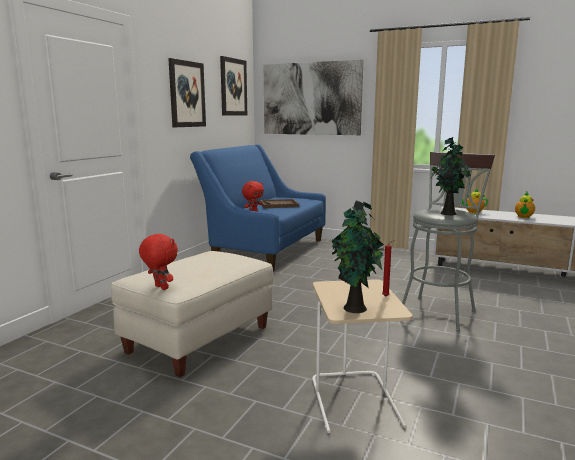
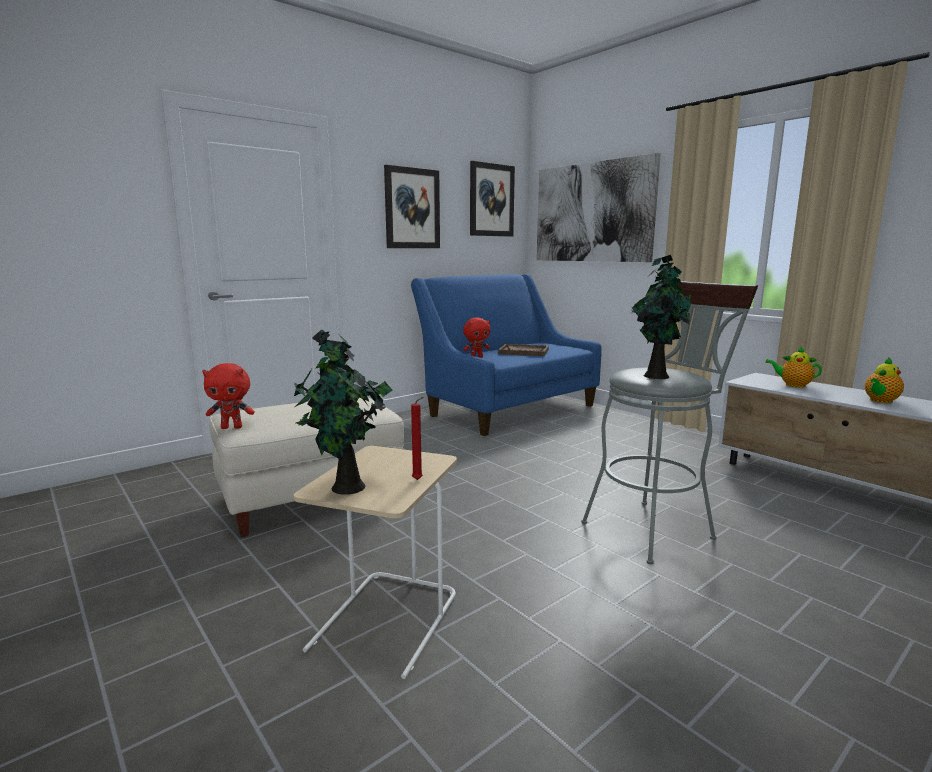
camera: 25 degrees right, 0 degrees up
(160, 288) = (232, 427): red plush toy -> red plush toy turned 105 degrees clockwise

